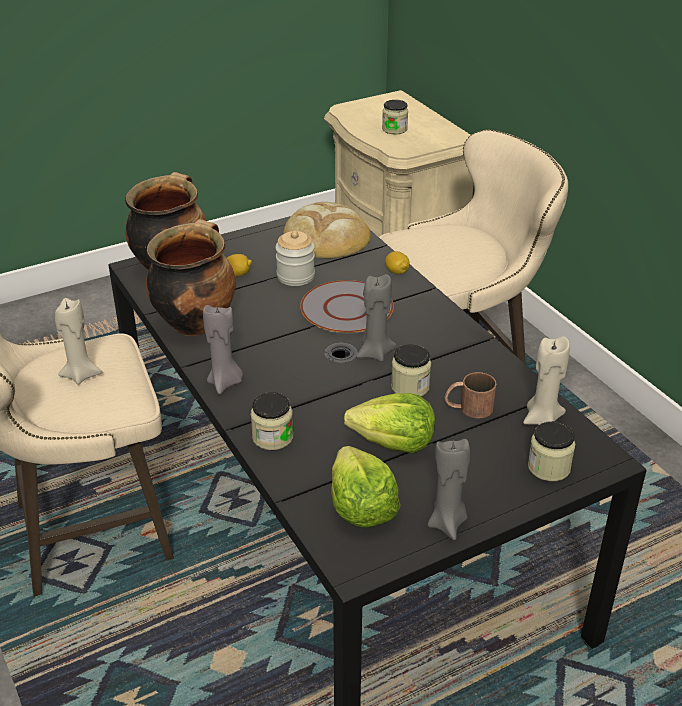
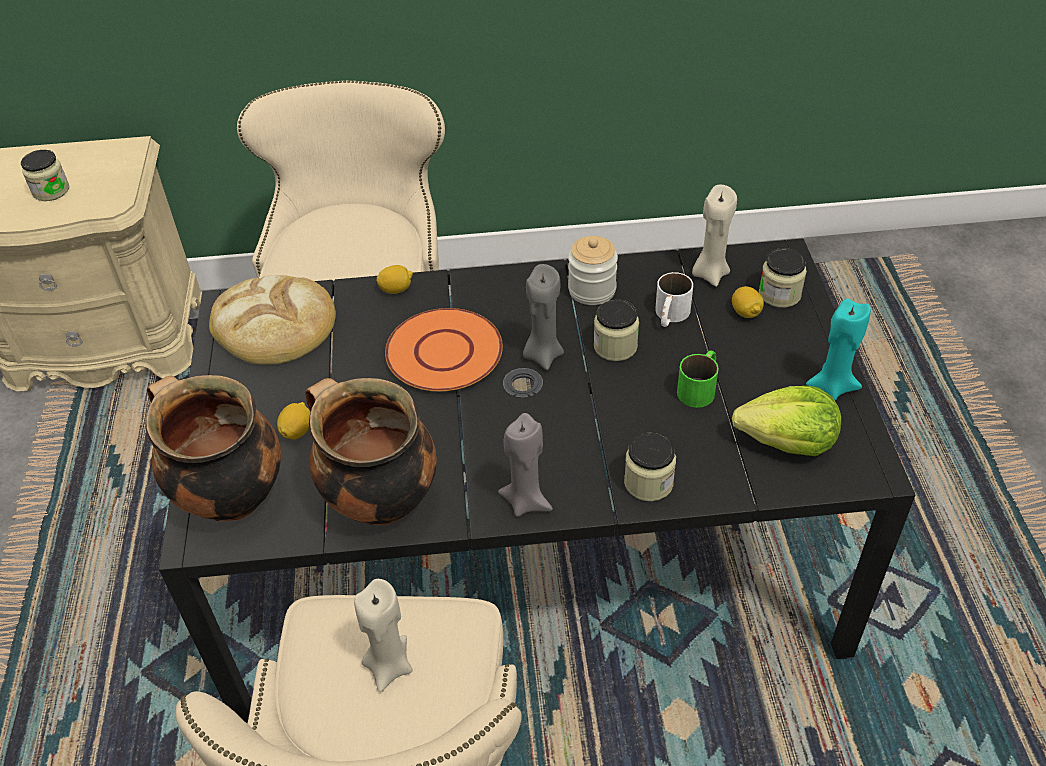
camera: 65 degrees left, 10 degrees up
(295, 276) = (343, 377): jar -> jar (592, 290)
(347, 308) = (443, 351): grey plate -> orange plate
(393, 442) = (700, 387): lettuce -> green mug
(447, 523) = (832, 386): grey candle -> turquoise candle
(468, 408) = (670, 316): brown mug -> white mug
(506, 451) = (745, 312): none -> lemon

